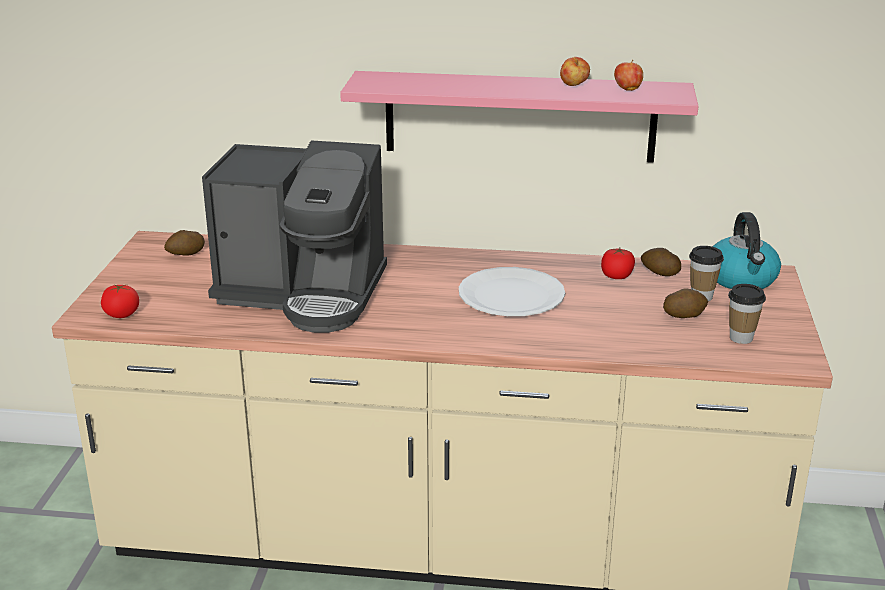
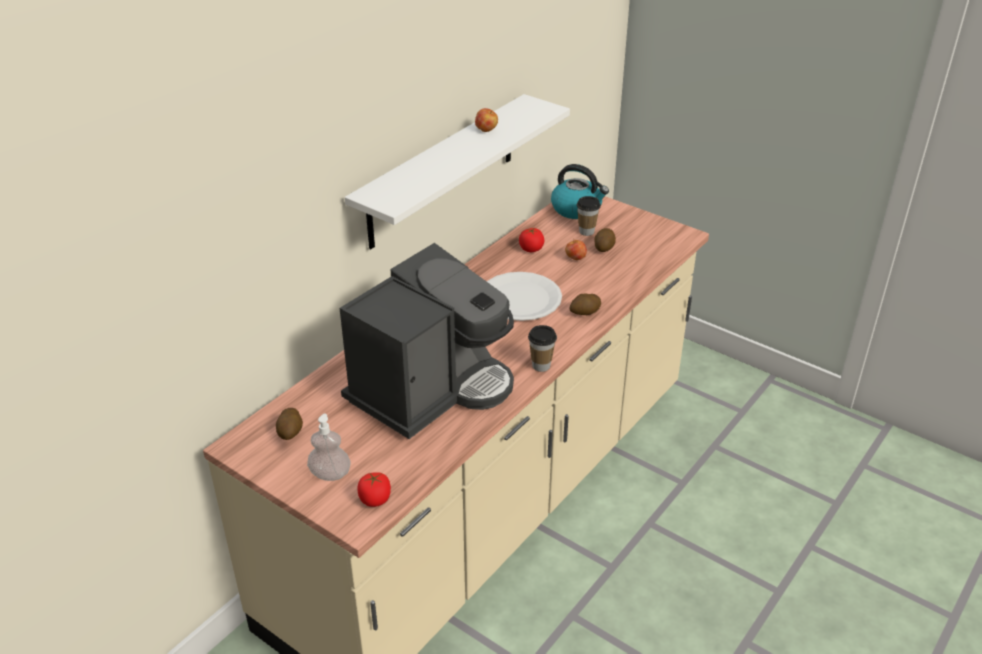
camera: 60 degrees left, 10 degrees up
(142, 286) = (330, 474): none -> soap dispenser
(519, 116) = (442, 171): pink shelf -> white shelf
(627, 89) = (516, 117): apple -> apple (575, 258)
(659, 273) = (542, 232): potato -> potato (584, 313)
(741, 338) = (647, 241): cup -> cup (541, 366)

